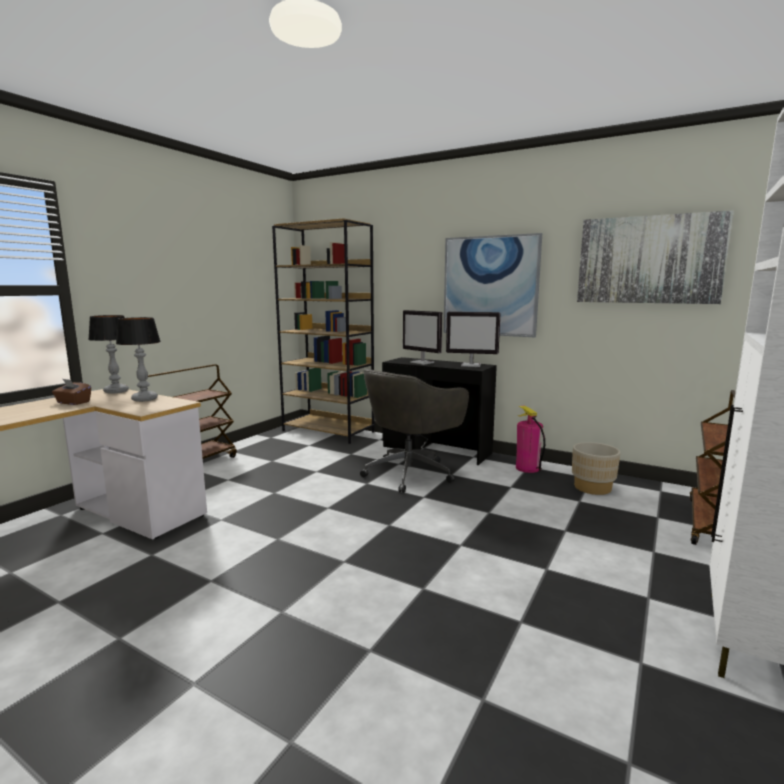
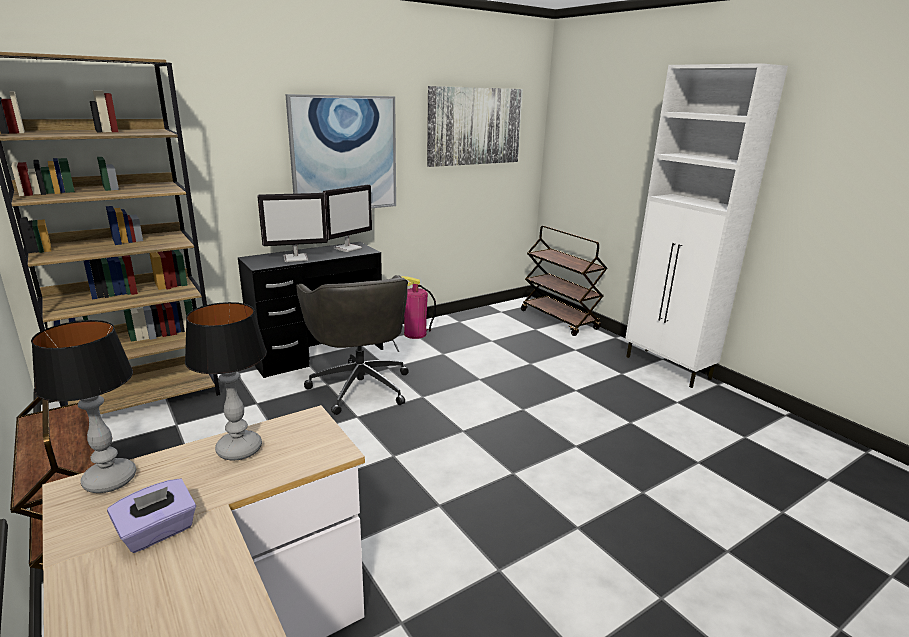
camera: 65 degrees left, 10 degrees up
(73, 402) = (158, 532): brown tissue box -> purple tissue box
(592, 488) = (475, 328): beige planter -> none

